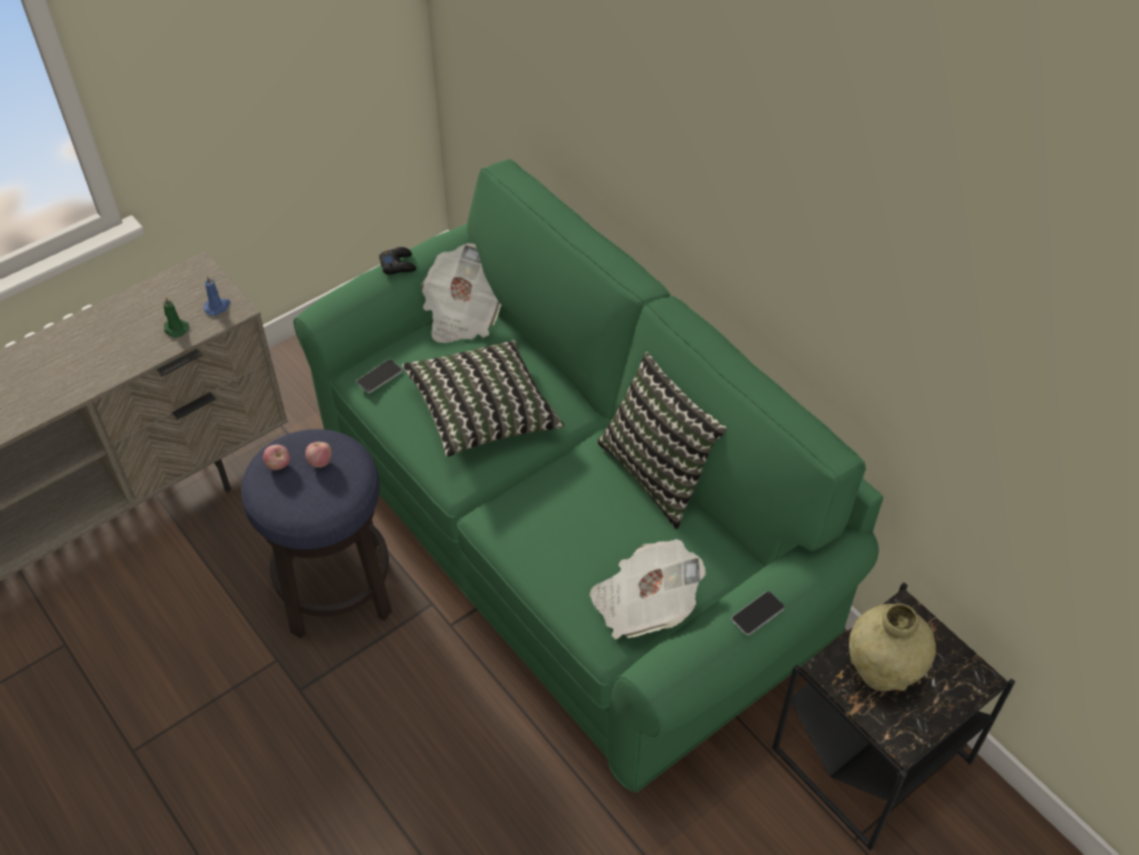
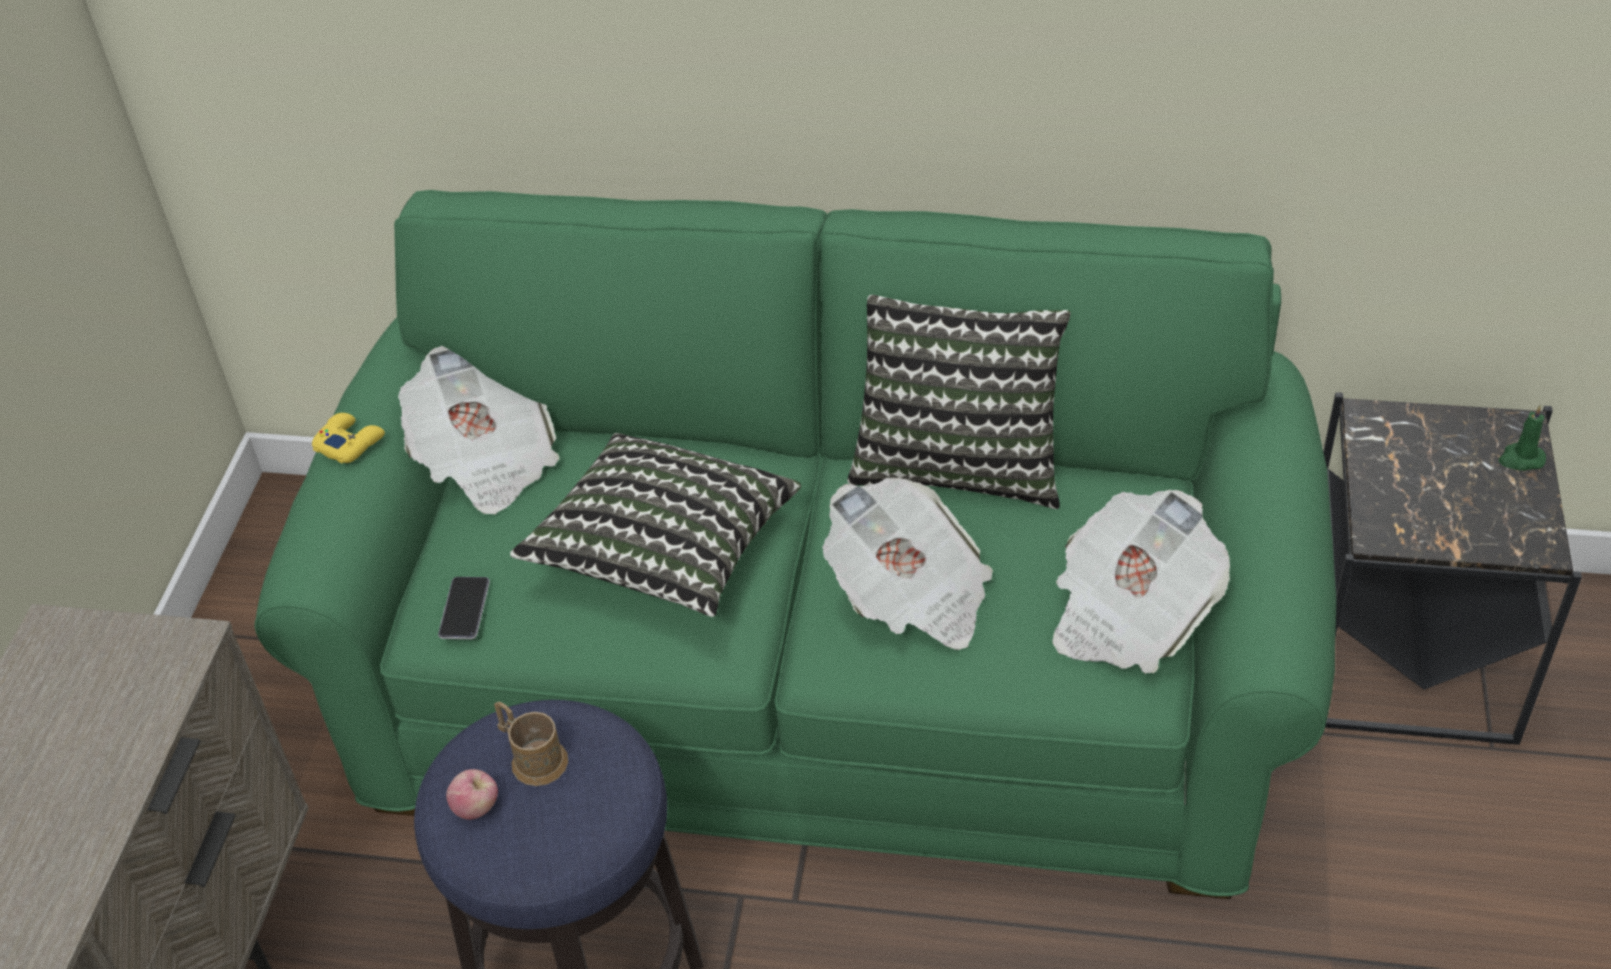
camera: 40 degrees left, 5 degrees down
(175, 328) = (115, 733): green candle -> green candle (1521, 459)
(217, 307) = (151, 659): blue candle -> none
(320, 461) = (532, 758): apple -> brown mug
(398, 265) = (349, 443): black game controller -> yellow game controller
(560, 516) = (910, 594): none -> newspaper
(758, 613) = (1292, 507): phone -> none
(882, 672) = (1432, 494): beige vase -> none

